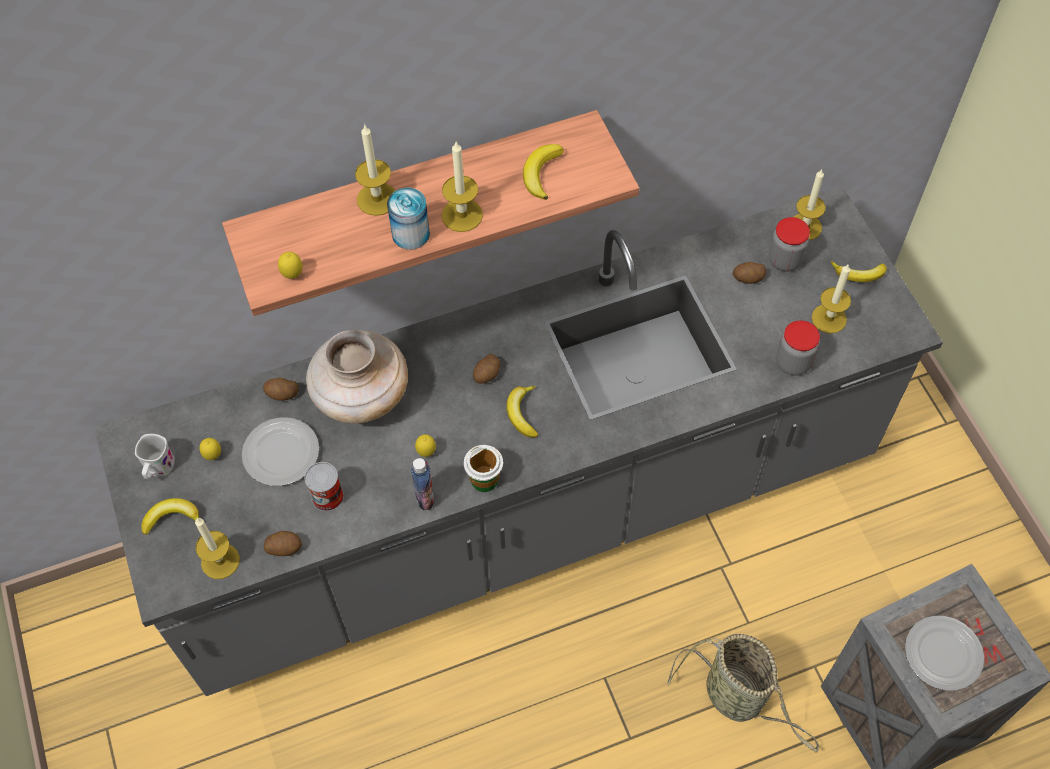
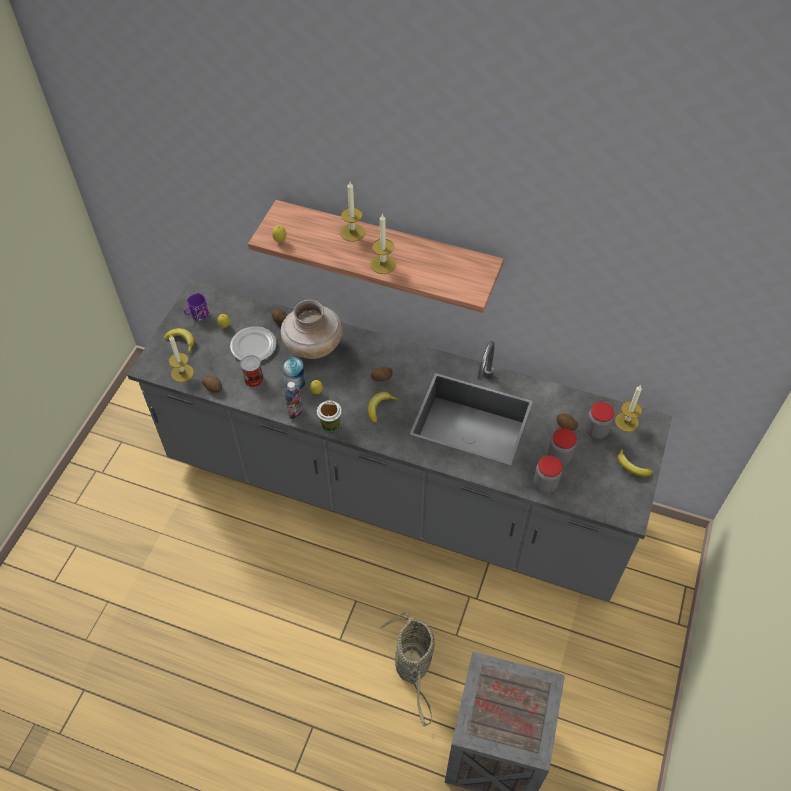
camera: 40 degrees right, 5 degrees down
(158, 469) = (197, 315): white mug -> purple mug
(410, 234) = (350, 257): can -> can (295, 382)
(541, 173) = (442, 270): banana -> none
(777, 320) = (559, 457): none -> jar
(829, 318) = (590, 477): candle -> none
(942, 654) = (497, 705): plate -> none

